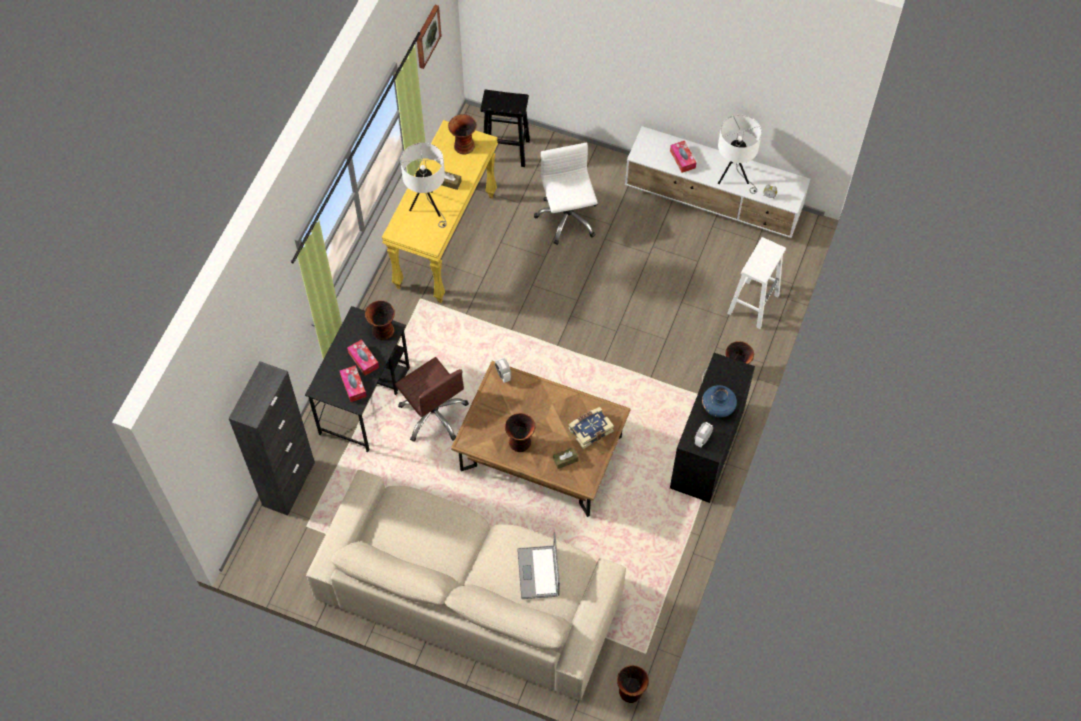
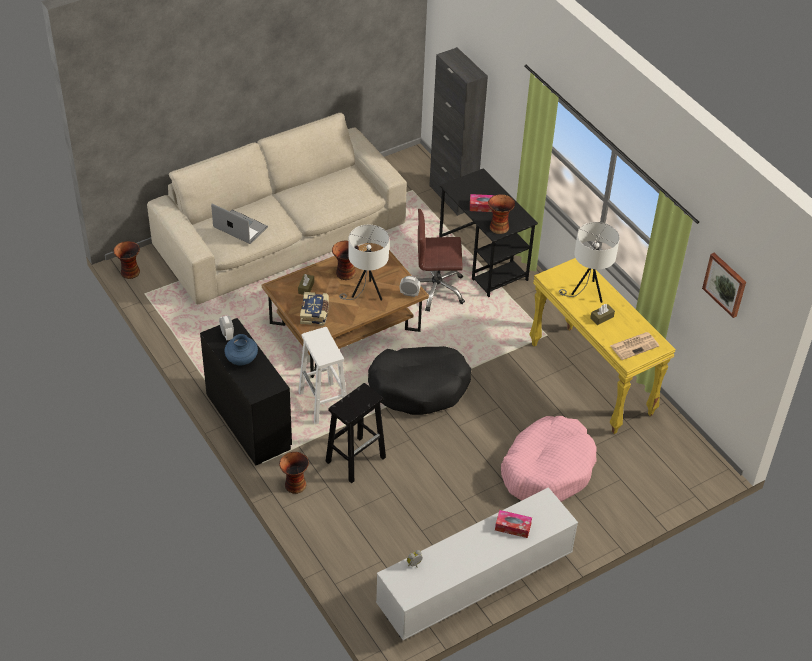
camera: 125 degrees right, 15 degrees down
(353, 386) = (466, 192): tissue box -> none
(463, 146) = (634, 345): vase -> newspaper
(505, 151) = (659, 470): black stool -> black stool (356, 459)
(560, 352) = (419, 387): none -> black dog bed
(567, 218) = (547, 469): white office chair -> pink dog bed
(734, 178) = (458, 551): white table lamp -> white table lamp (366, 293)
(753, 303) = (343, 541): white stool -> white stool (324, 404)

